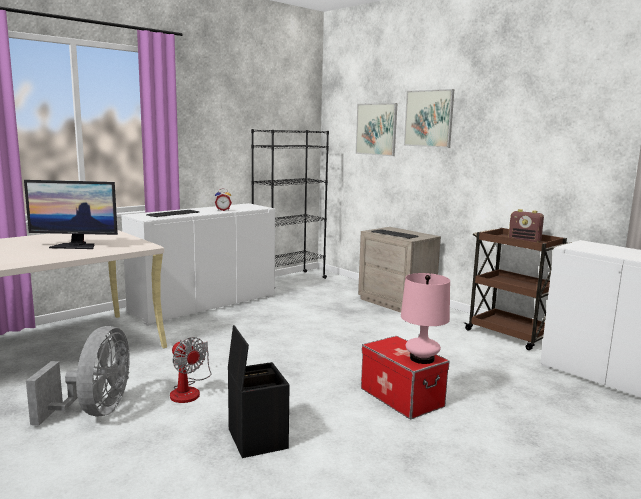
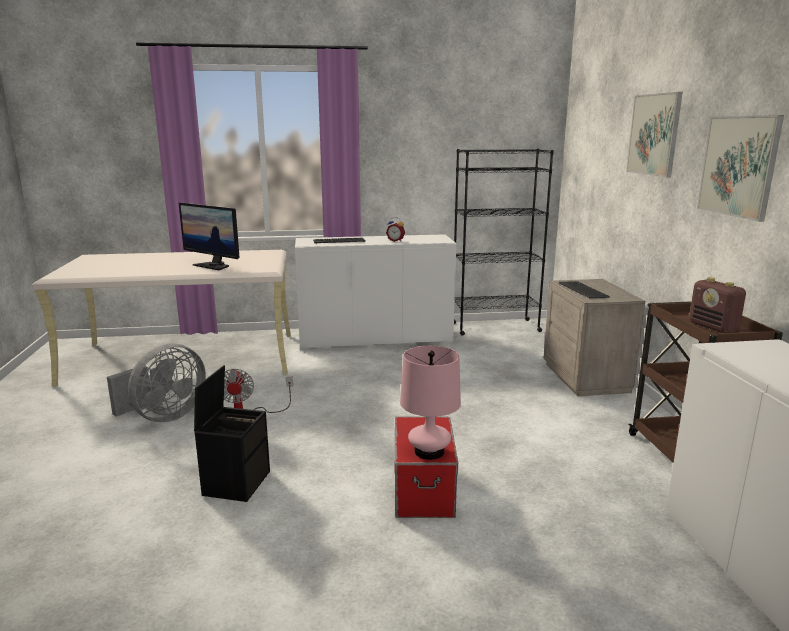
camera: 35 degrees right, 5 degrees up
(376, 129) = (606, 148): picture -> picture (738, 166)

